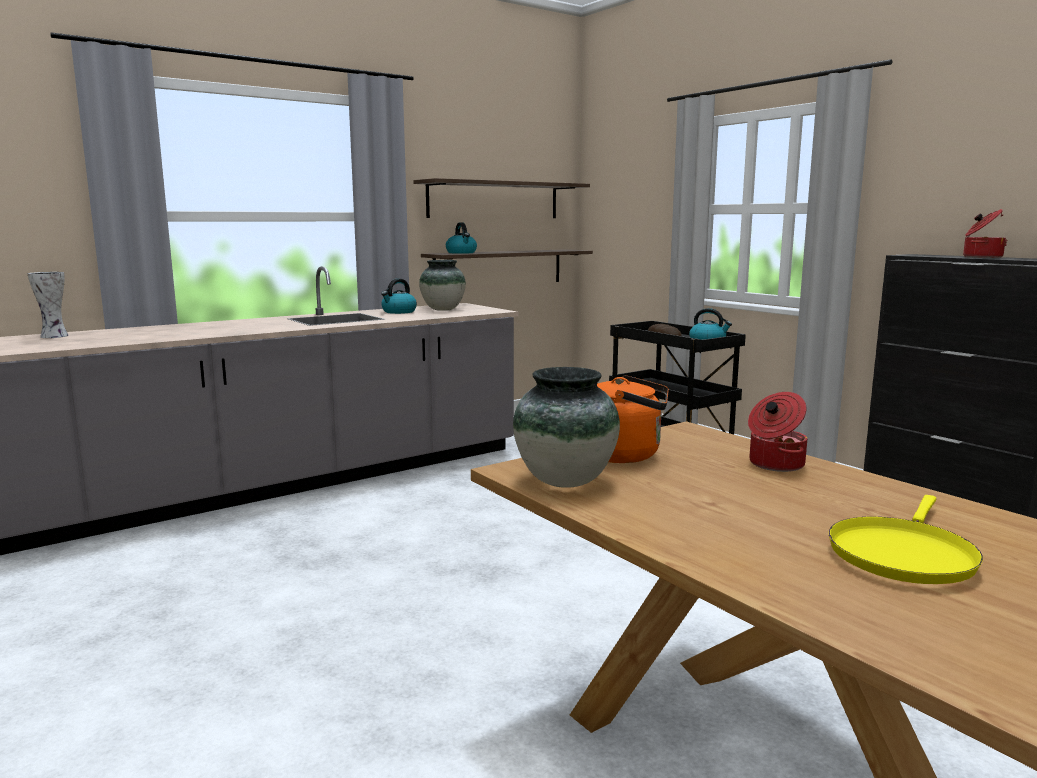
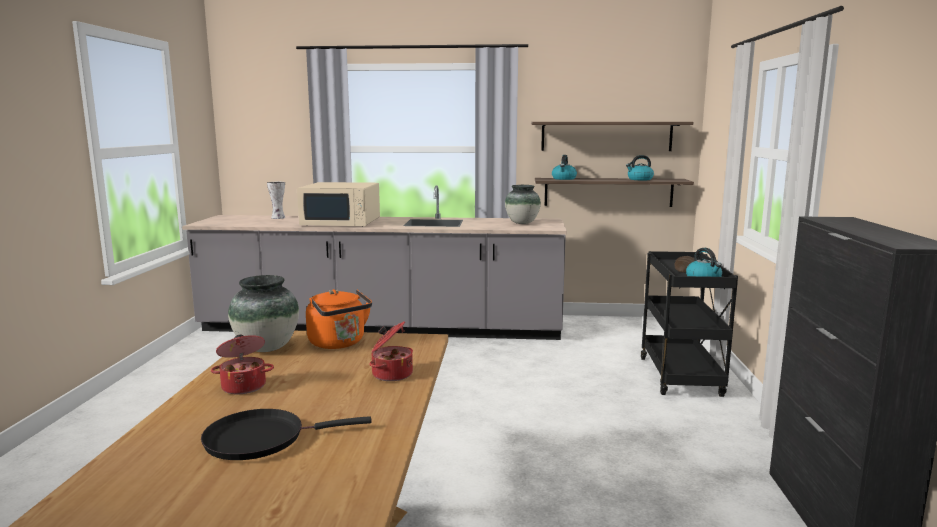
camera: 40 degrees right, 0 degrees up
(198, 330) = (342, 222): none -> beige microwave
(398, 312) = (487, 221): kettle -> kettle (639, 179)
(902, 554) = (261, 439): yellow frying pan -> black frying pan
(981, 257) = (868, 230): cooking pot -> cooking pot (244, 386)

